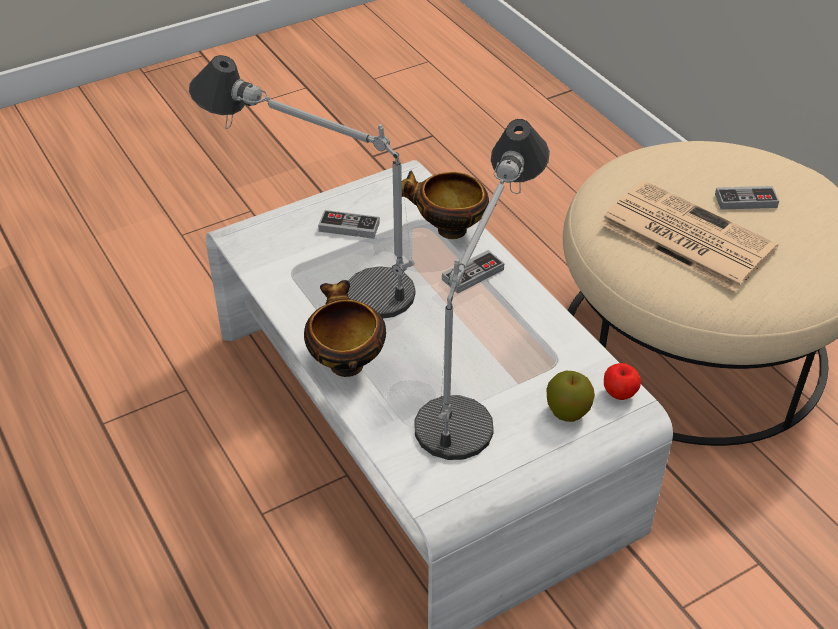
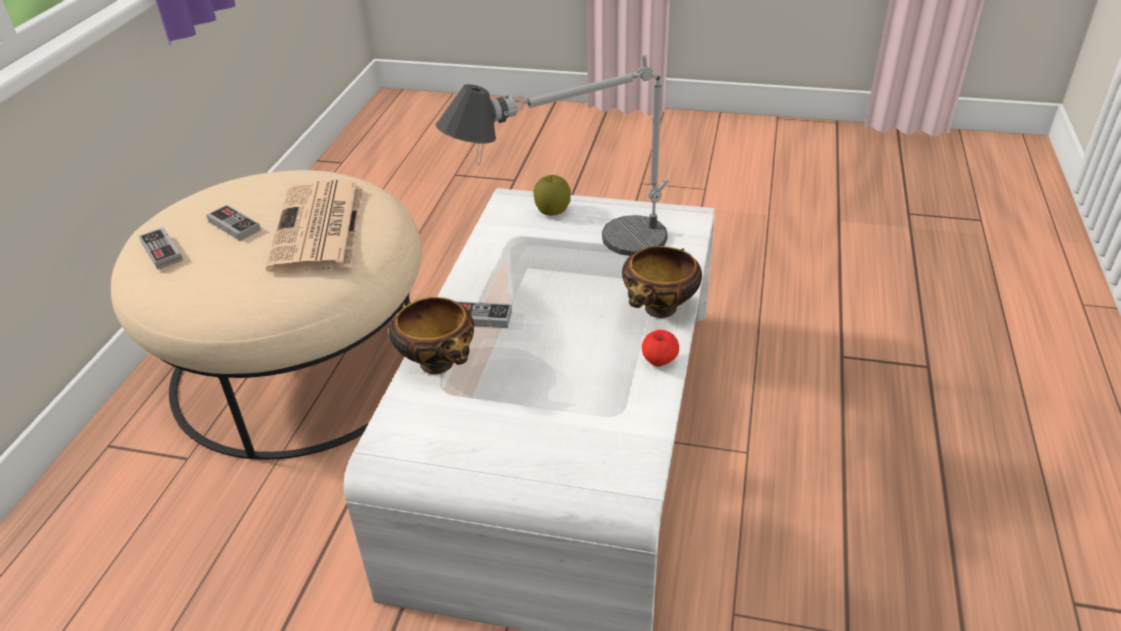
camera: 135 degrees left, 5 degrees down
(319, 268) = (592, 398): table lamp -> none
(349, 227) = (516, 423): game controller -> game controller (161, 251)
(619, 393) = (508, 204): apple -> apple (659, 361)

